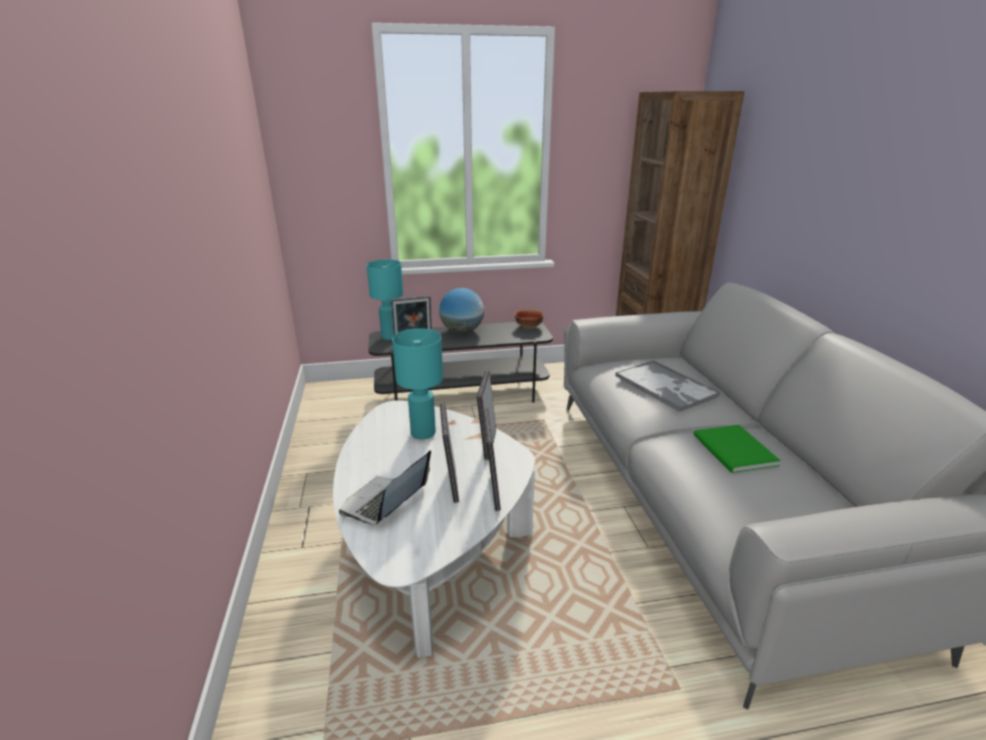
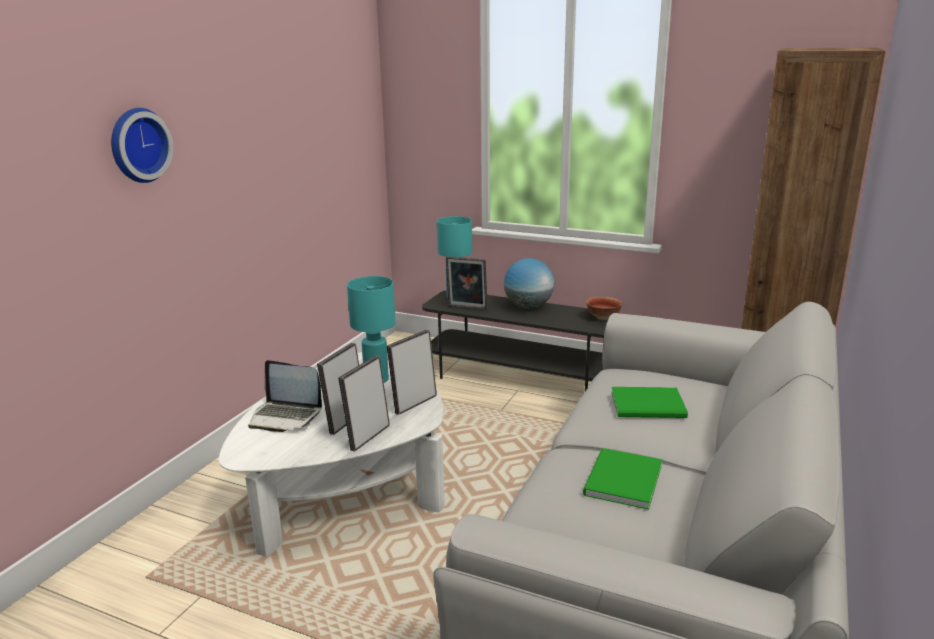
camera: 35 degrees right, 5 degrees down
(134, 209) = (137, 145): none -> wall clock
(385, 502) = (285, 416): laptop -> laptop turned 135 degrees counterclockwise
(666, 386) = (650, 406): tray -> green book

